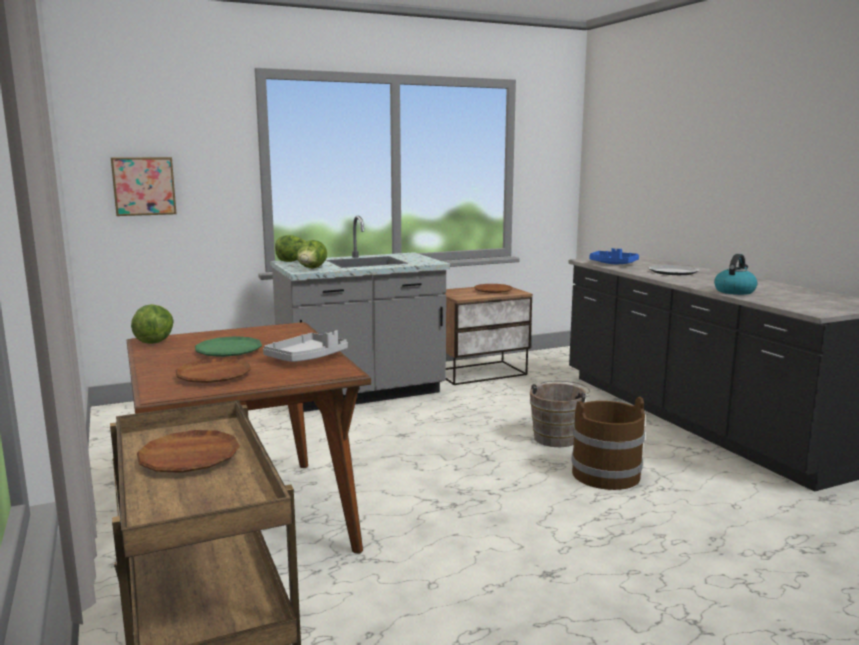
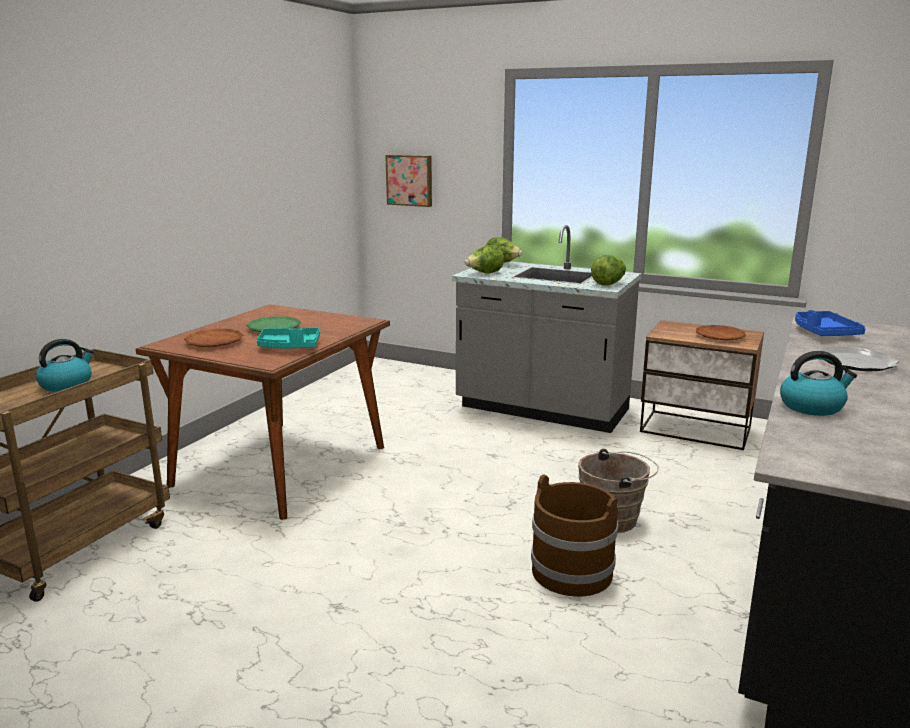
camera: 50 degrees right, 5 degrees up
(155, 341) = (271, 309): lettuce -> lettuce (608, 284)
(189, 458) = (67, 384): brown plate -> kettle
(307, 358) = (289, 347): grey tray -> turquoise tray

